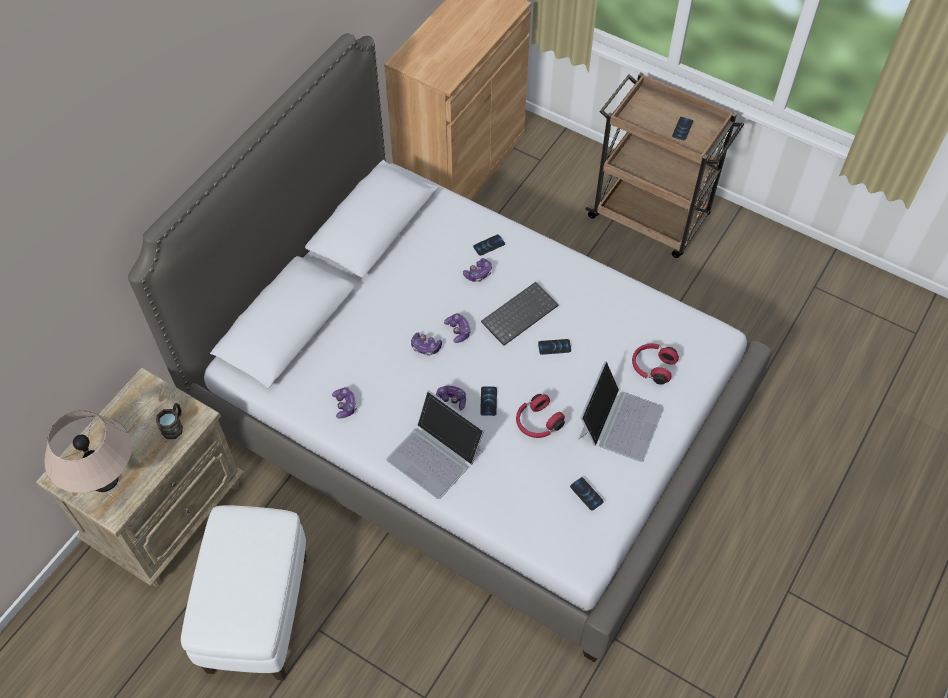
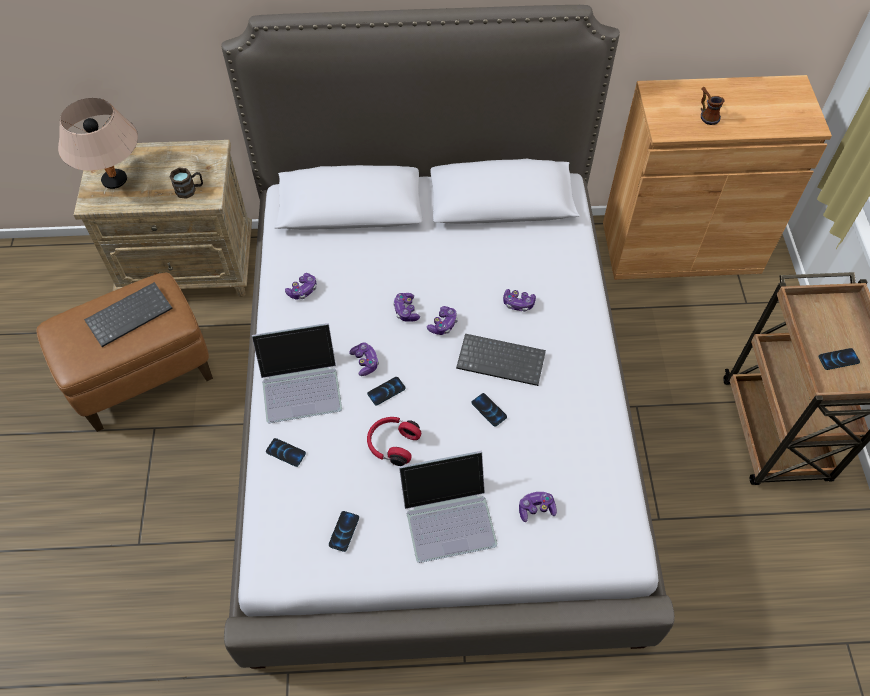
camera: 55 degrees right, 0 degrees up
(240, 557) = (129, 314): none -> keyboard
(258, 612) = (144, 377): white ottoman -> brown ottoman
(436, 454) = (301, 384): laptop -> laptop turned 105 degrees counterclockwise
(453, 50) = (706, 115): none -> mug
(489, 245) = (556, 293): phone -> phone (286, 452)
(652, 367) = (536, 509): red headphones -> game controller

